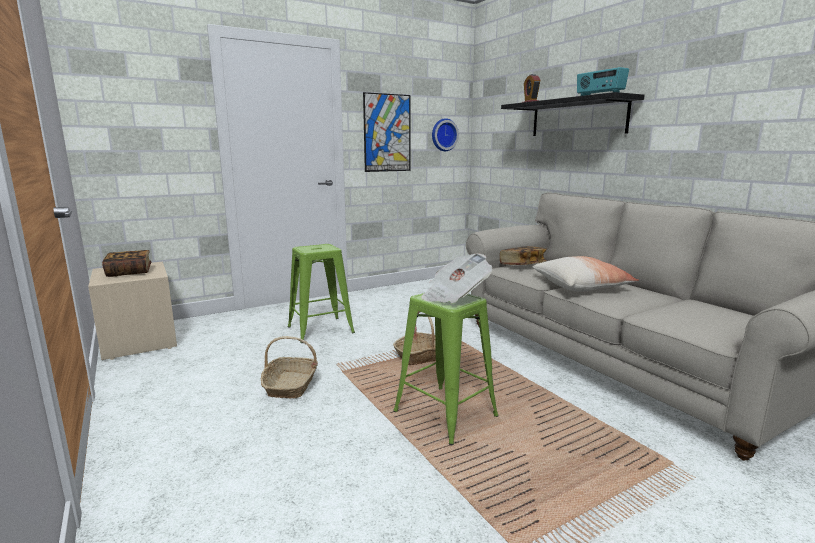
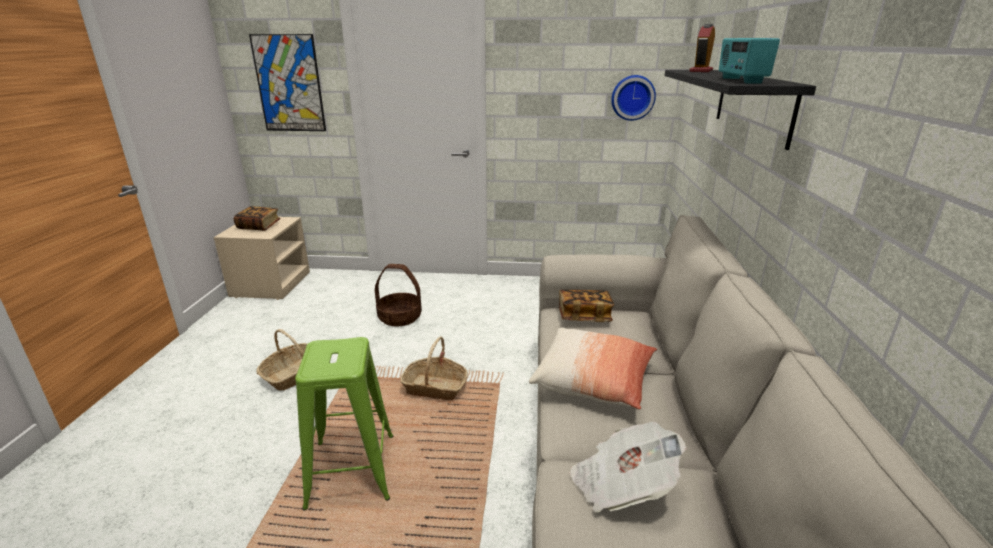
camera: 35 degrees right, 10 degrees up
(321, 330) = (399, 317): green stool -> basket
(387, 133) = (545, 95): picture -> picture (289, 84)
(455, 296) = (342, 357): newspaper -> newspaper (621, 485)

